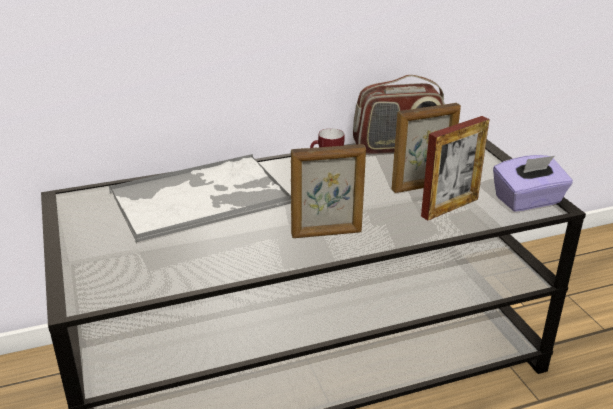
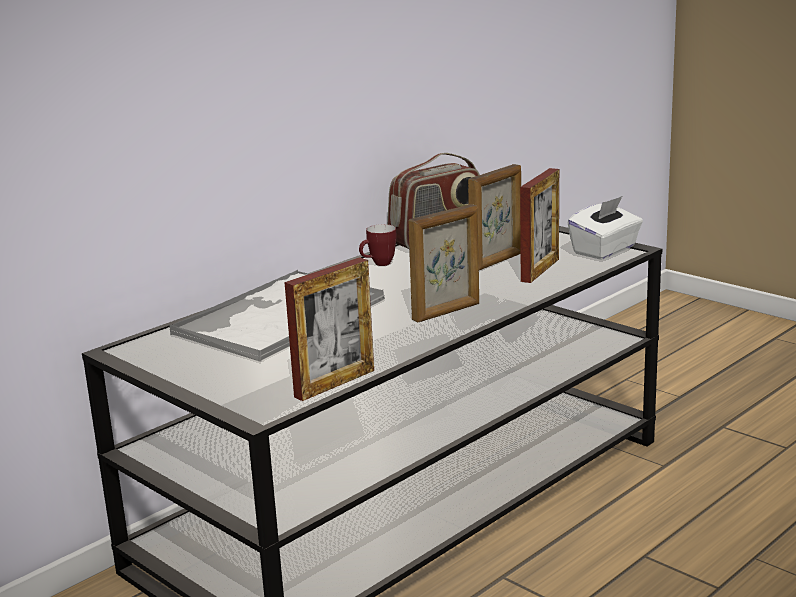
camera: 25 degrees left, 10 degrees down
(161, 288) = (335, 383): none -> picture frame
(528, 201) = (605, 250): purple tissue box -> white tissue box

